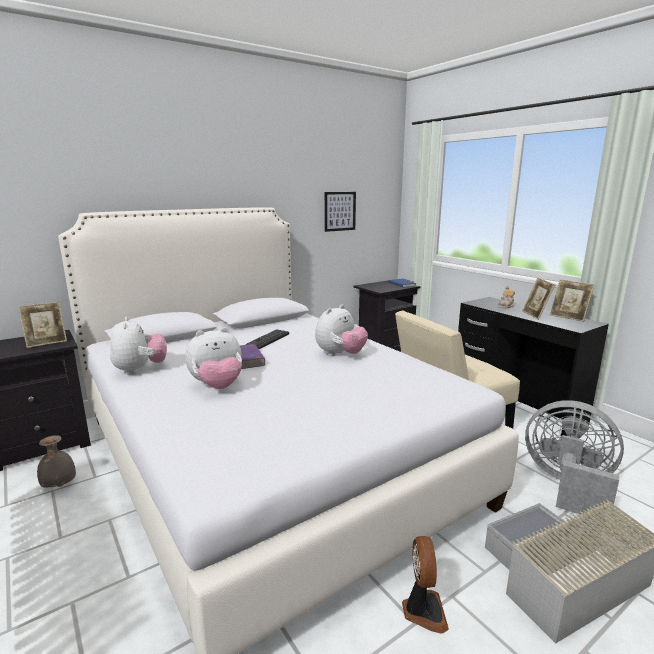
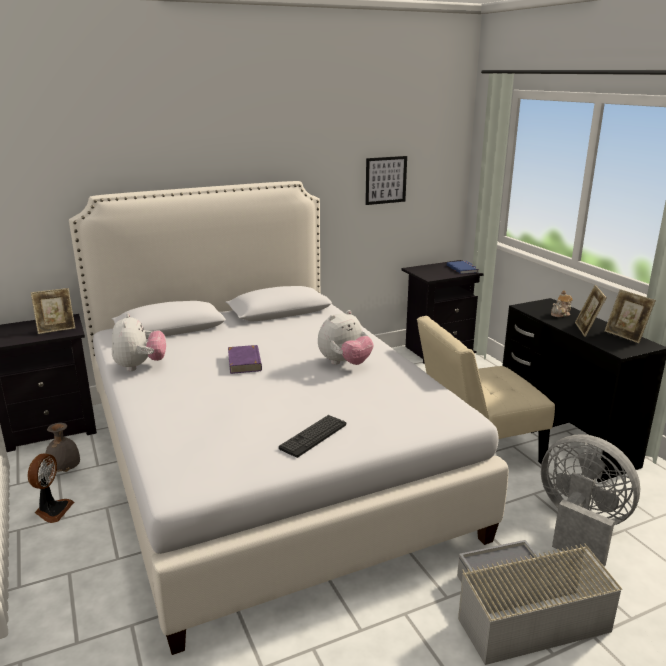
camera: 10 degrees right, 5 degrees up
(217, 386) = (208, 391): plush toy -> none
(268, 339) = (276, 339): keyboard -> keyboard (313, 436)
(423, 611) = (372, 621): fan -> fan (52, 510)

